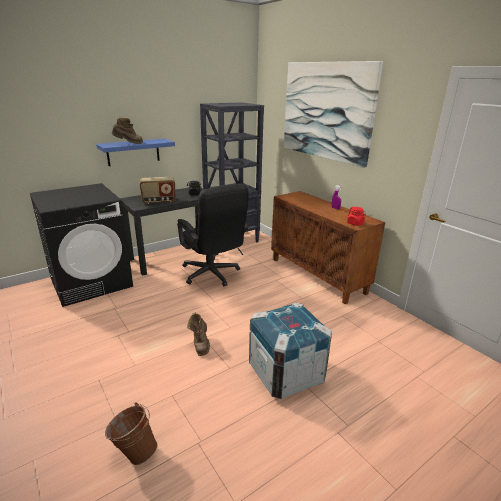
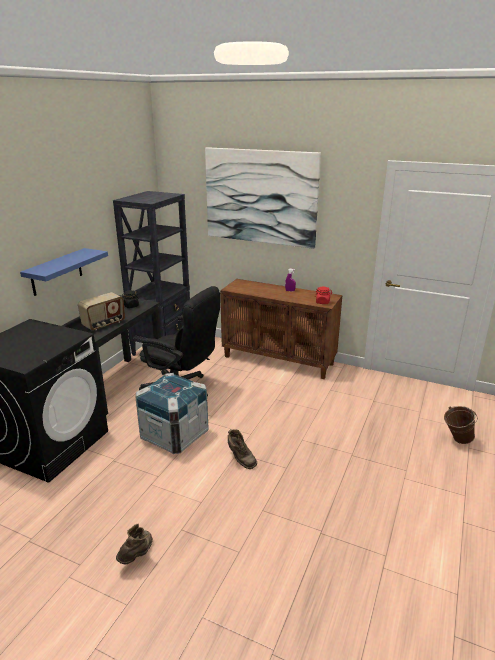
camera: 30 degrees left, 0 degrees up
(128, 144) = (62, 264): brown boot -> brown boot (137, 555)
(134, 452) = (280, 564): brown bucket -> brown bucket (456, 440)
(286, 373) = (333, 453): crate -> crate (175, 435)

